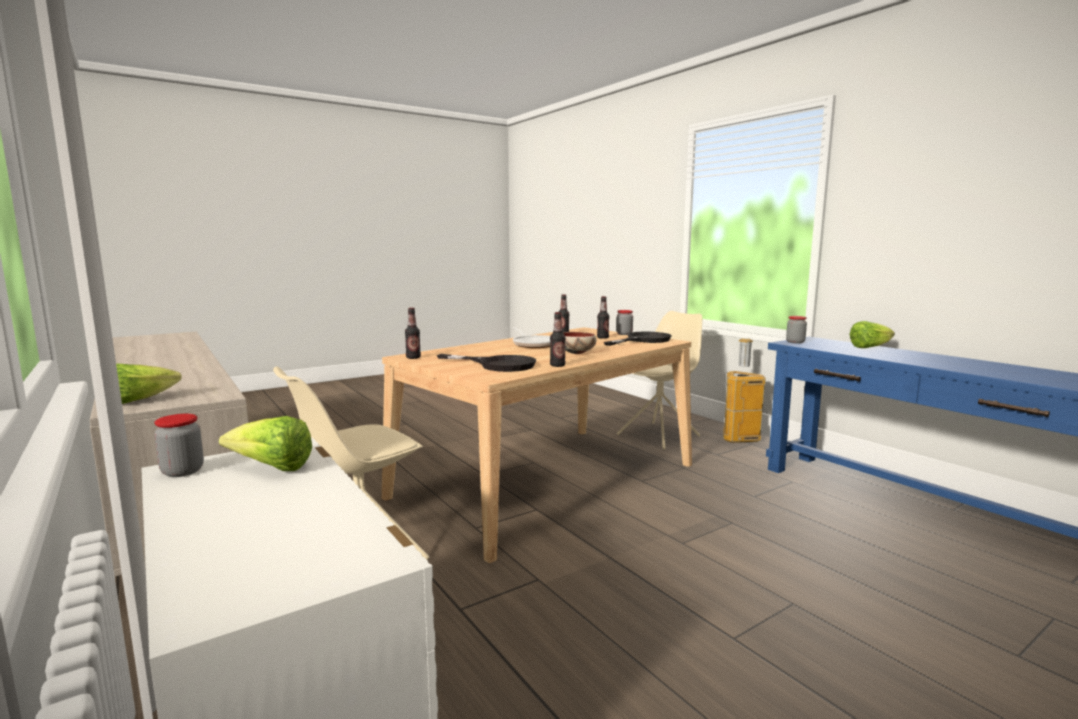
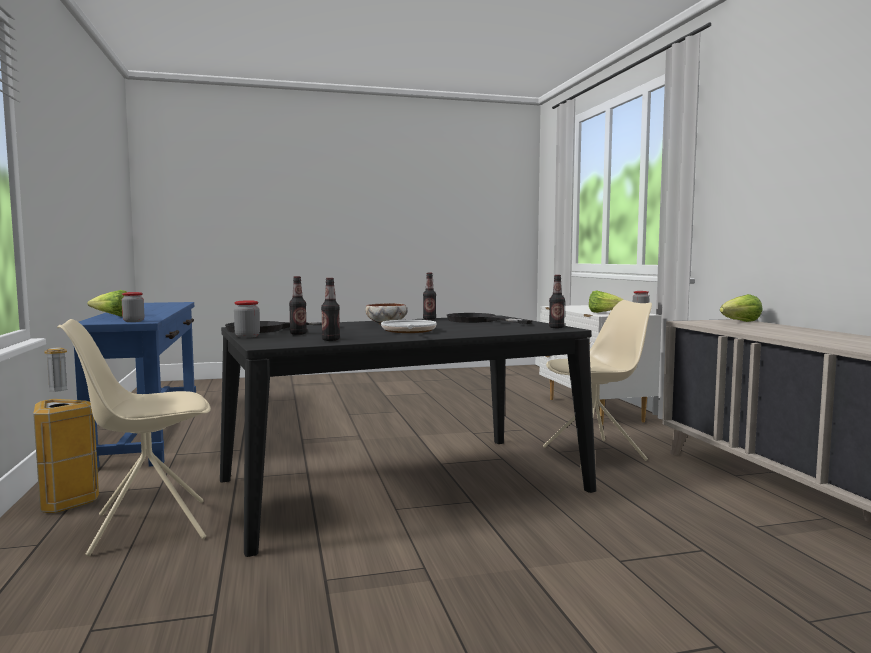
camera: 160 degrees left, 5 degrees down
(547, 480) = (403, 485): beige dining table -> black dining table

